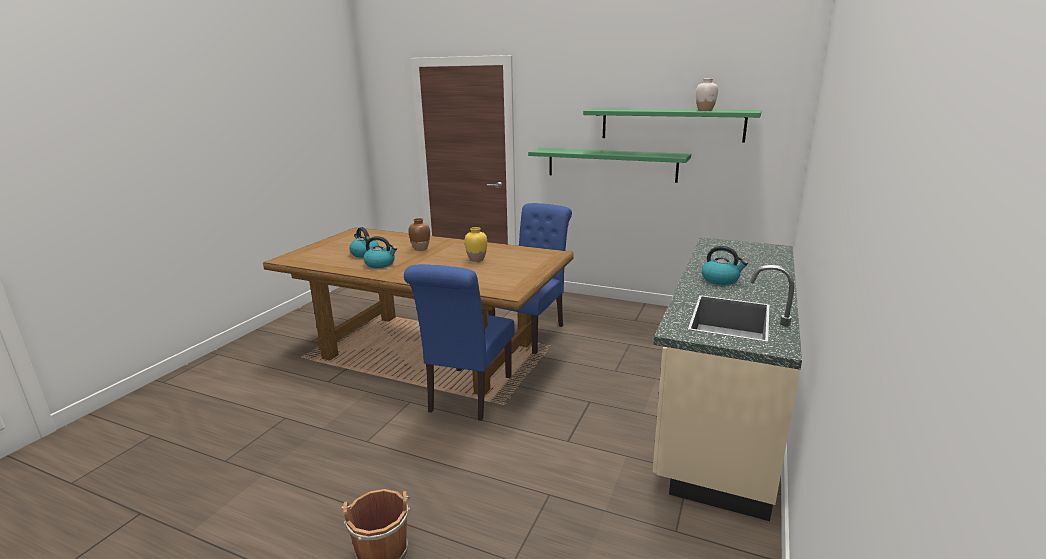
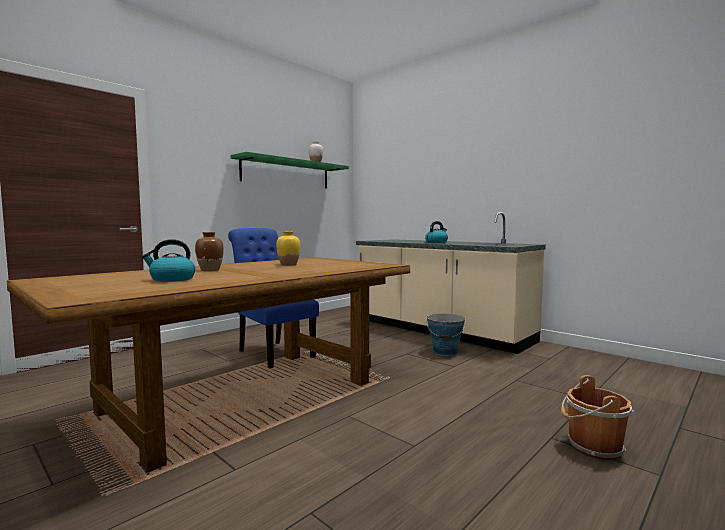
camera: 70 degrees left, 15 degrees down
(380, 264) = (234, 277): kettle -> none
(467, 396) = (363, 389): blue chair -> none
(611, 164) = (247, 204): green shelf -> none
(620, 428) = (445, 352): none -> bucket

